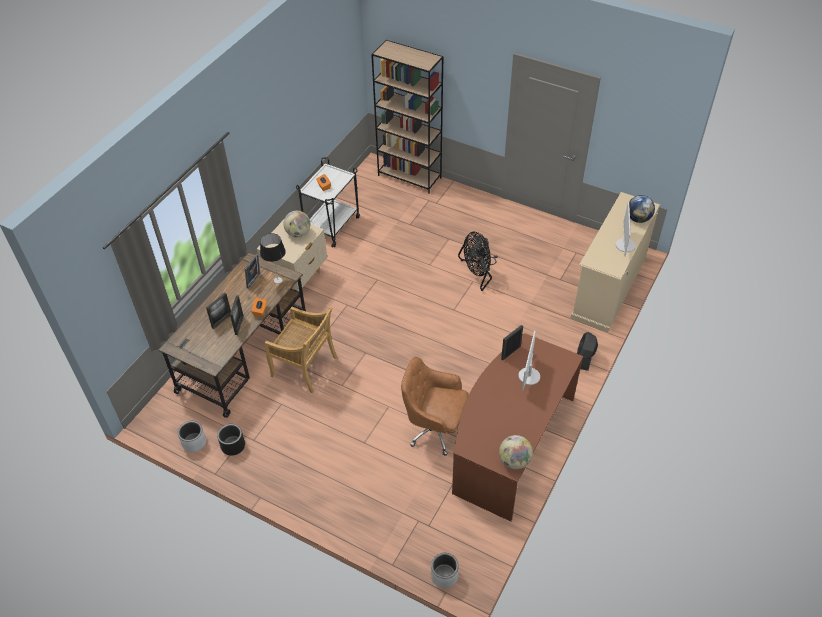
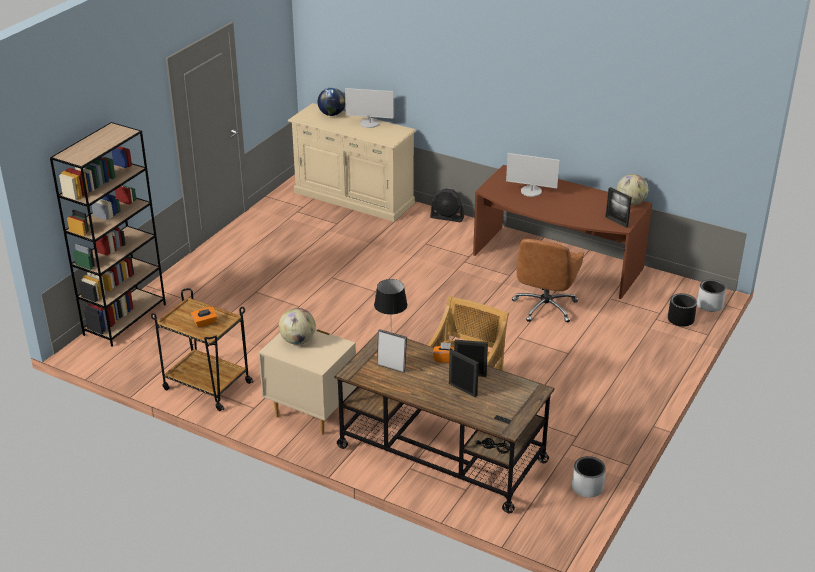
camera: 90 degrees left, 15 degrees down
(233, 445) = (586, 453): black planter -> black planter (680, 319)
(332, 225) = (206, 385): white cart -> brown cart
(479, 271) = (316, 272): black fan -> none
(511, 352) = (502, 199): picture frame -> picture frame (616, 222)

